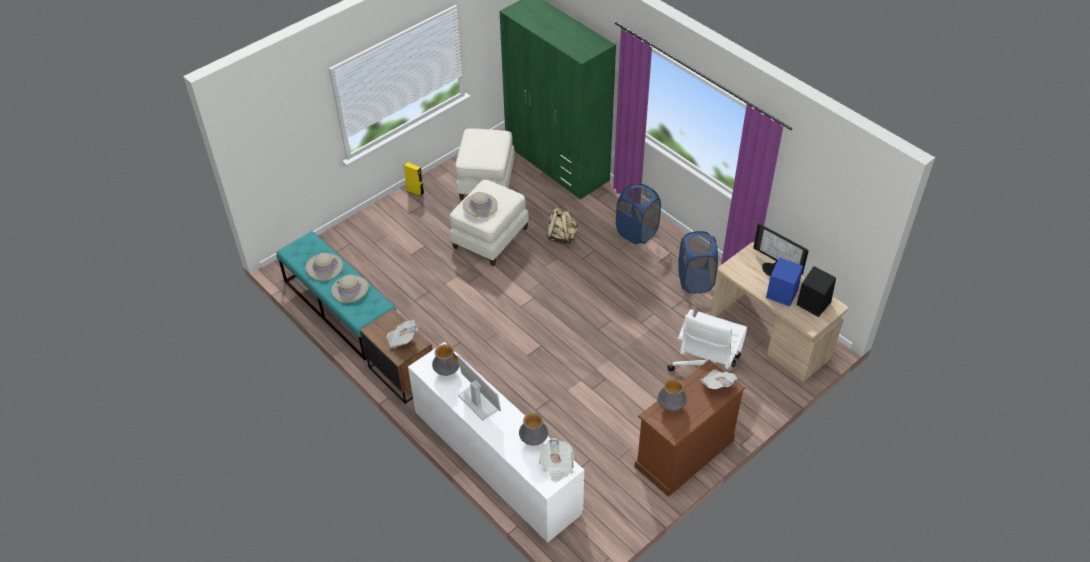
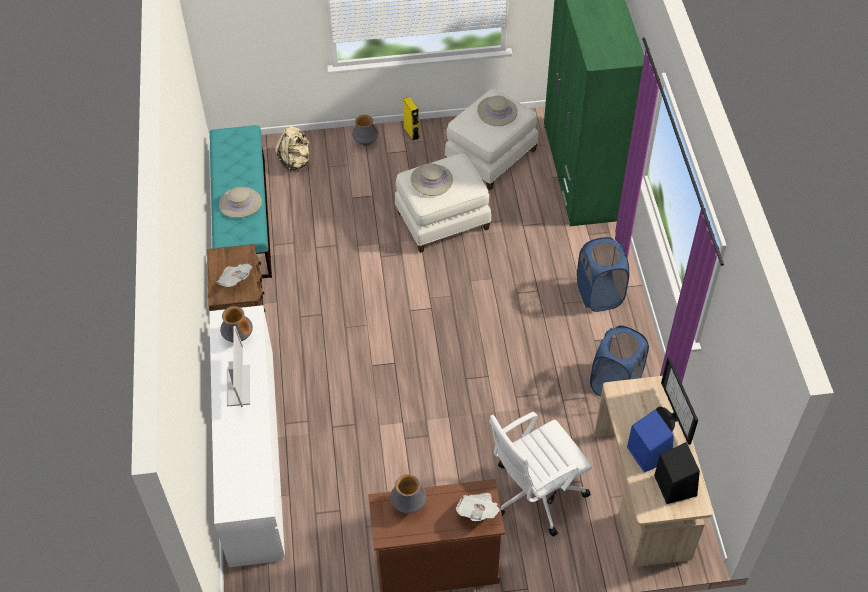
camera: 35 degrees right, 5 degrees up
(324, 267) = (237, 168): beige hat -> beige hat (497, 112)
(533, 440) = (254, 456): vase -> vase (365, 142)
(556, 466) = (252, 496): newspaper -> none
(561, 236) = (515, 257): beige backpack -> beige backpack (295, 161)

